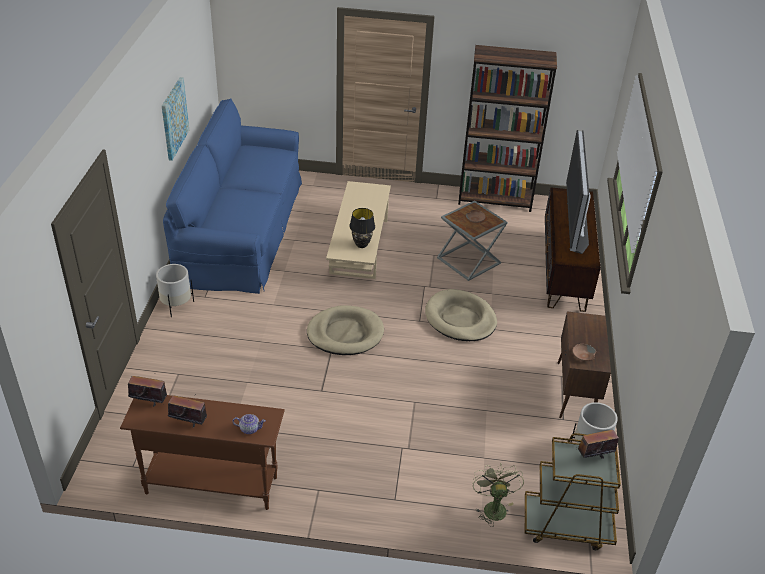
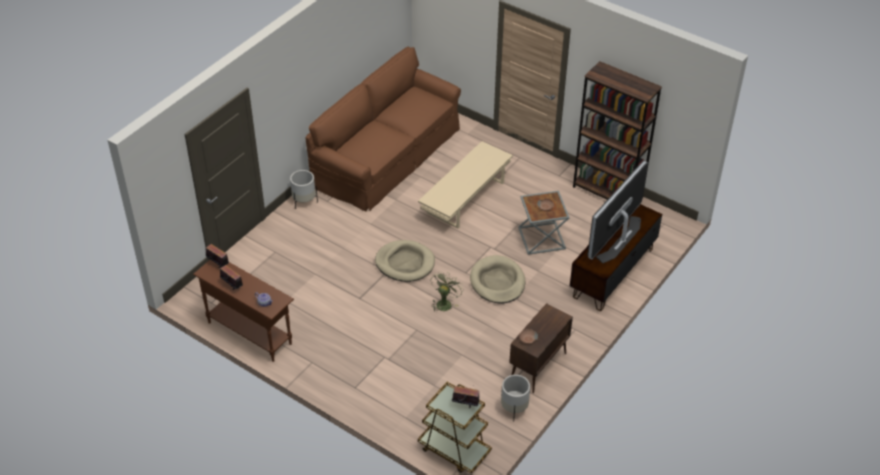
camera: 30 degrees right, 5 degrees up
(174, 118) = (340, 62): picture -> none
(241, 230) = (387, 155): blue sofa -> brown sofa
(361, 245) = (451, 198): black table lamp -> none
(493, 507) = (414, 418): green fan -> green fan (444, 303)

